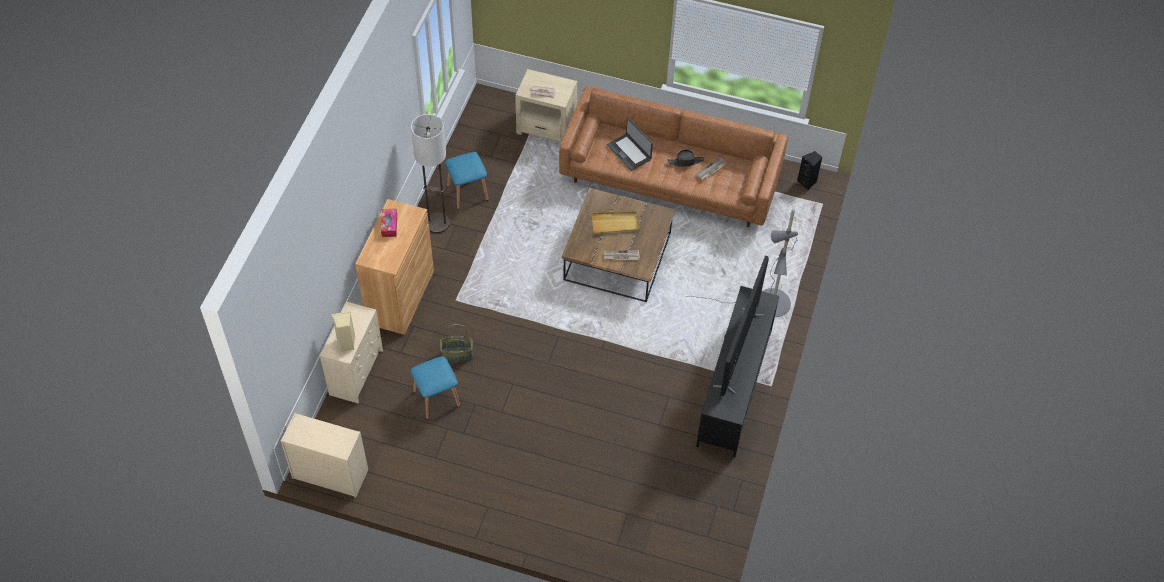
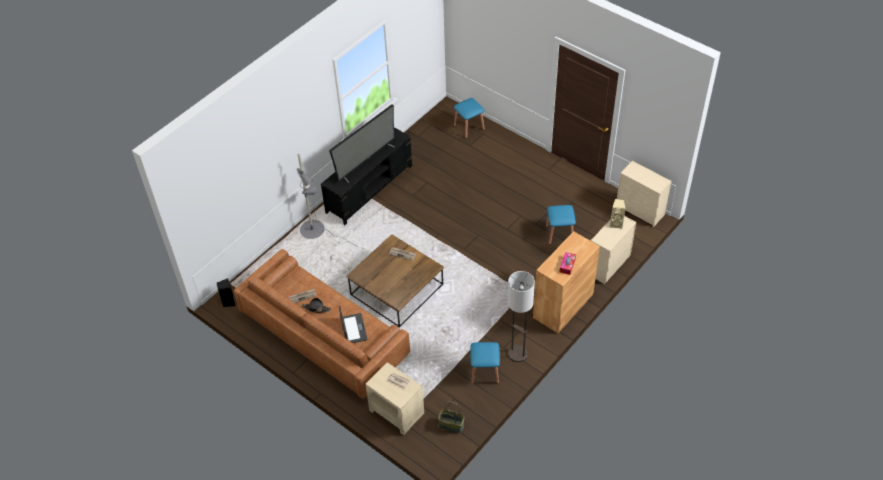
camera: 155 degrees left, 5 degrees down
(457, 355) = (537, 256): basket -> basket (451, 425)
(615, 224) = (394, 277): beige tray -> none
(644, 550) = (469, 127): none -> blue stool

